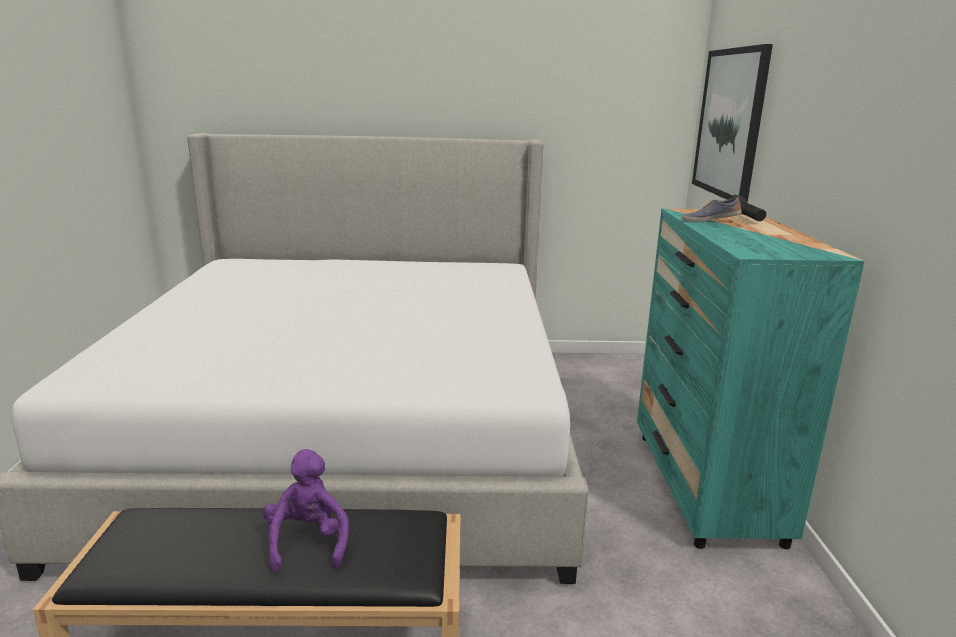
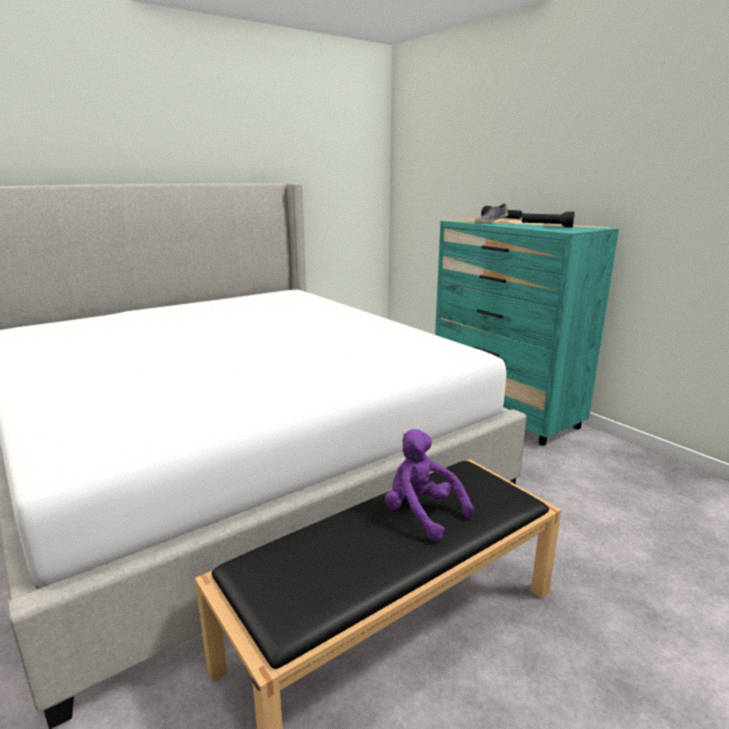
camera: 35 degrees left, 0 degrees up
(730, 123) = (438, 161): picture -> none
(759, 239) = (546, 226): none -> black flashlight

